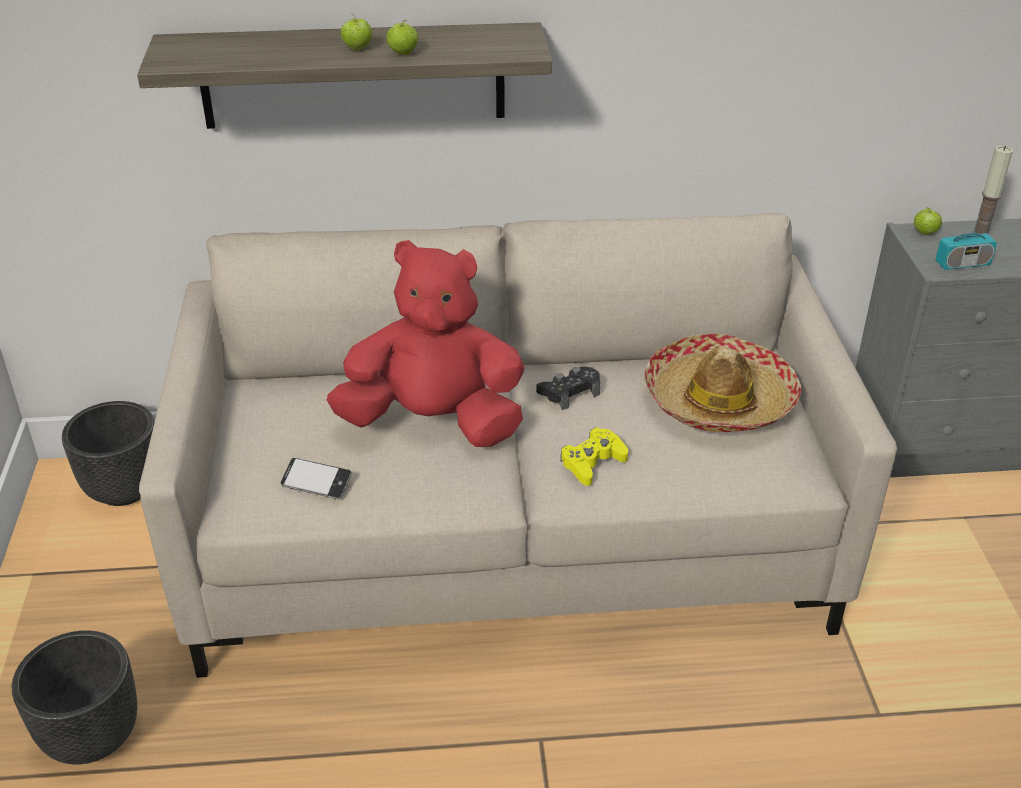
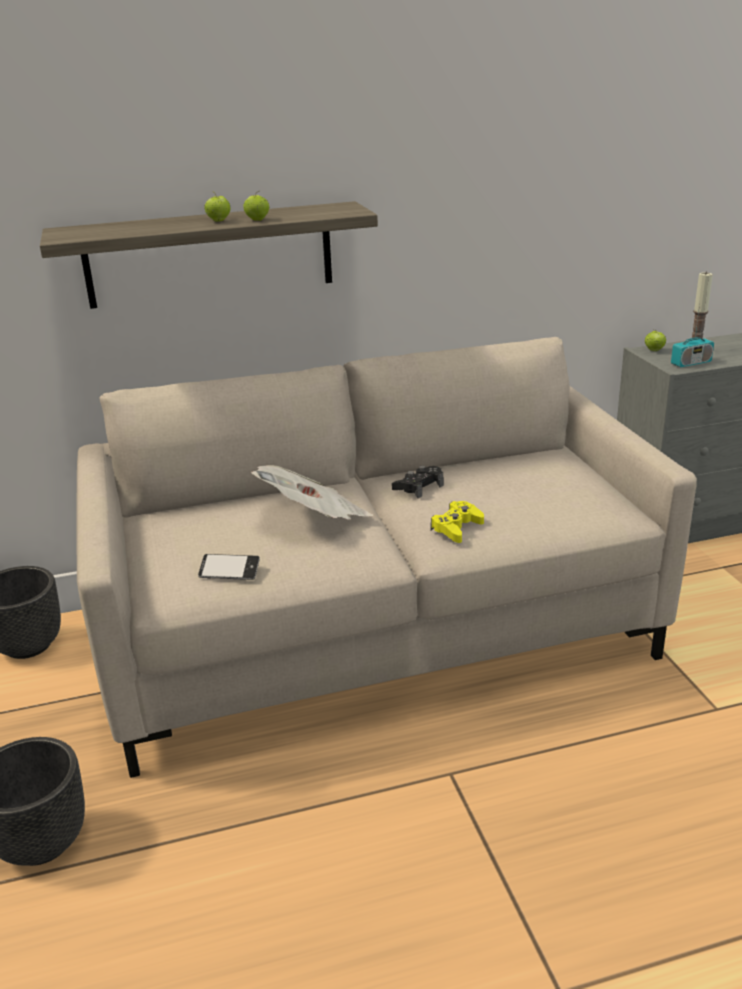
camera: 10 degrees left, 10 degrees down
(434, 423) = (315, 520): red plush toy -> newspaper
(719, 400) = (539, 477): hat -> none

